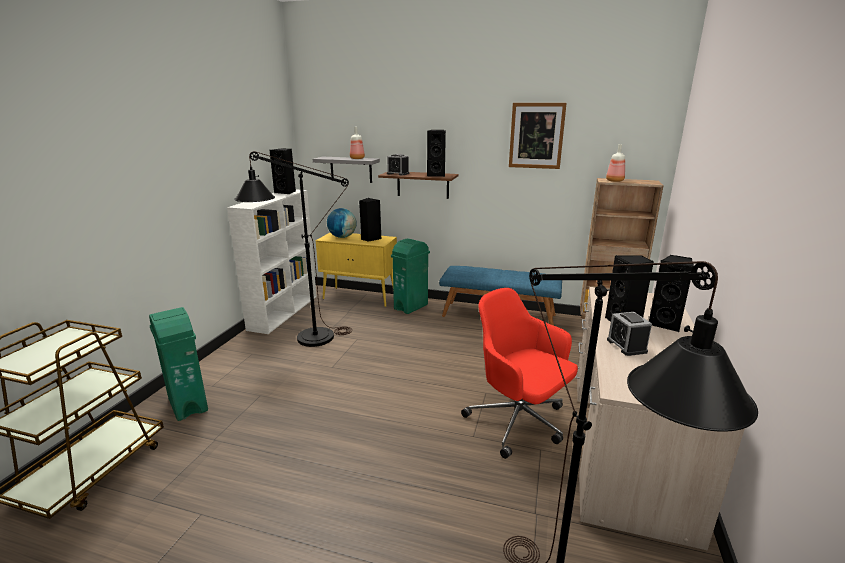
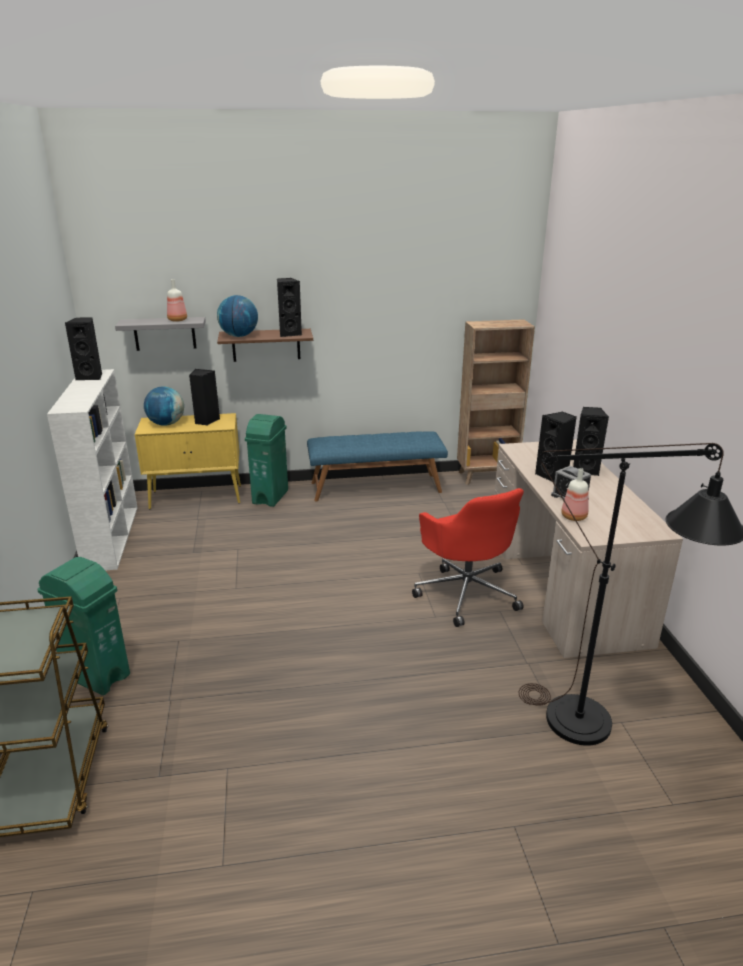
camera: 25 degrees left, 5 degrees up
(305, 340) = (174, 565): black floor lamp -> none
(398, 173) = (239, 336): alarm clock -> globe
(518, 422) = (466, 592): red office chair -> red office chair turned 135 degrees counterclockwise
(536, 136) = (398, 279): picture -> none
(615, 181) = (487, 325): bottle -> bottle (574, 517)

